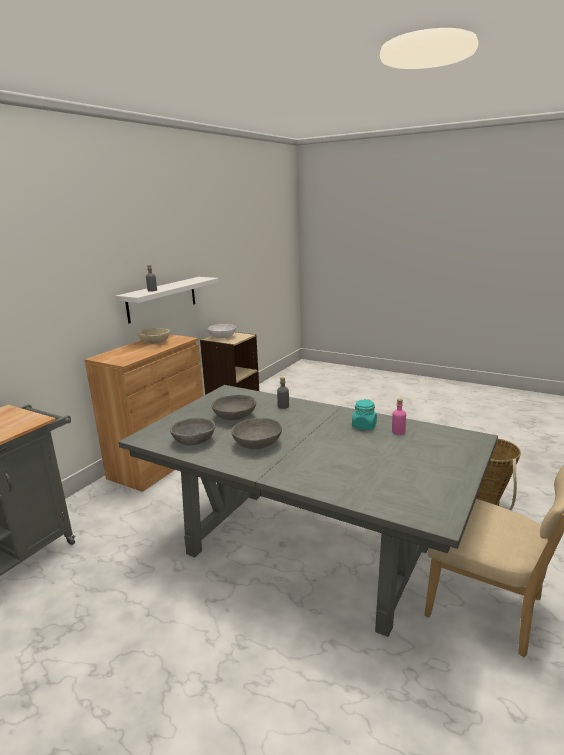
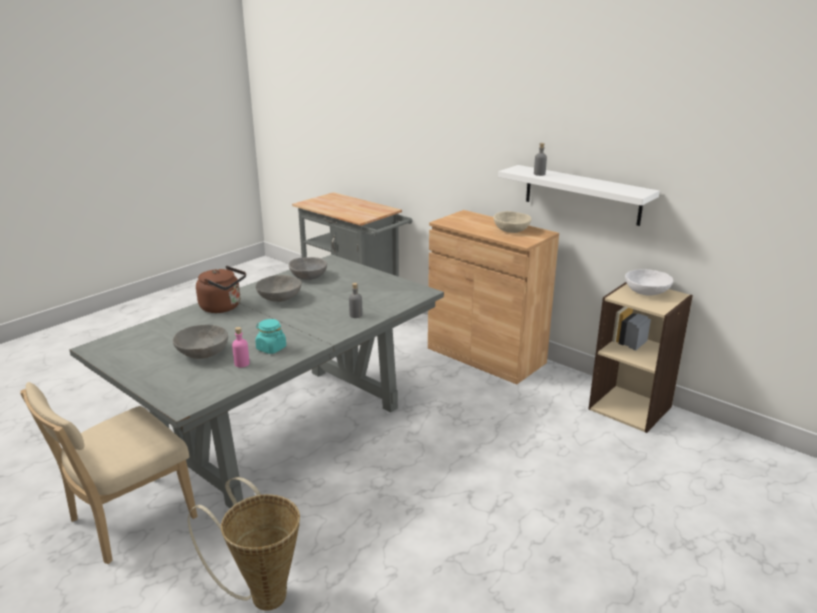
camera: 100 degrees right, 5 degrees up
(234, 417) = (346, 292): grey bowl -> grey bowl (203, 352)
(292, 469) = (223, 307): none -> brown kettle

